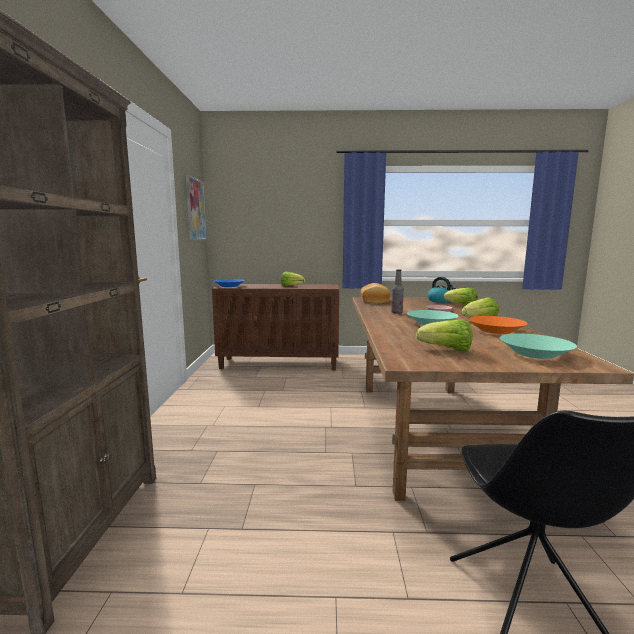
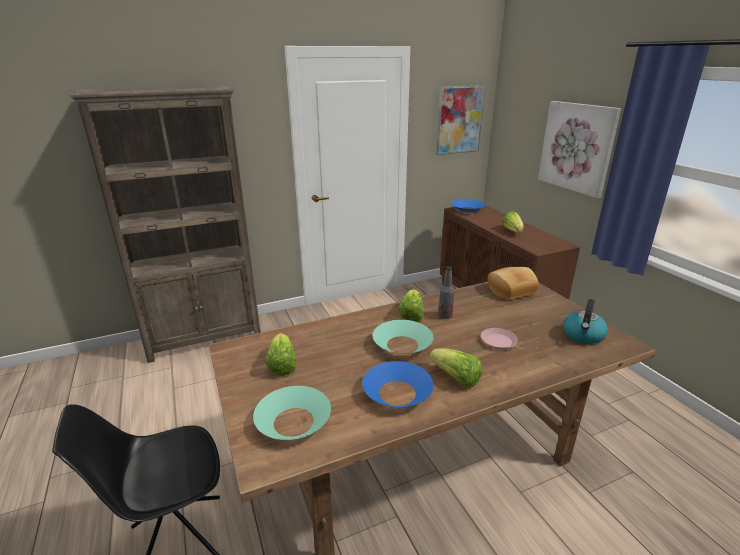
camera: 65 degrees right, 15 degrees up
(304, 222) = (577, 147): none -> picture
(461, 306) = (562, 356): lettuce -> lettuce (411, 315)
(496, 330) = (397, 393): orange bowl -> blue bowl

